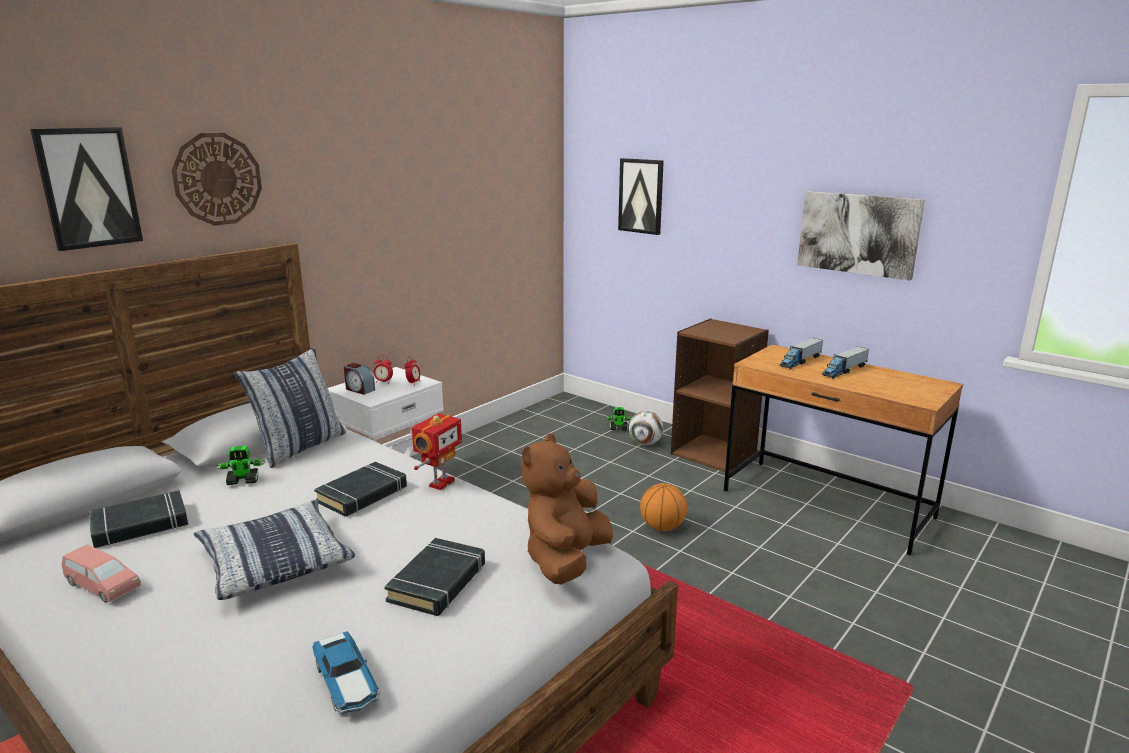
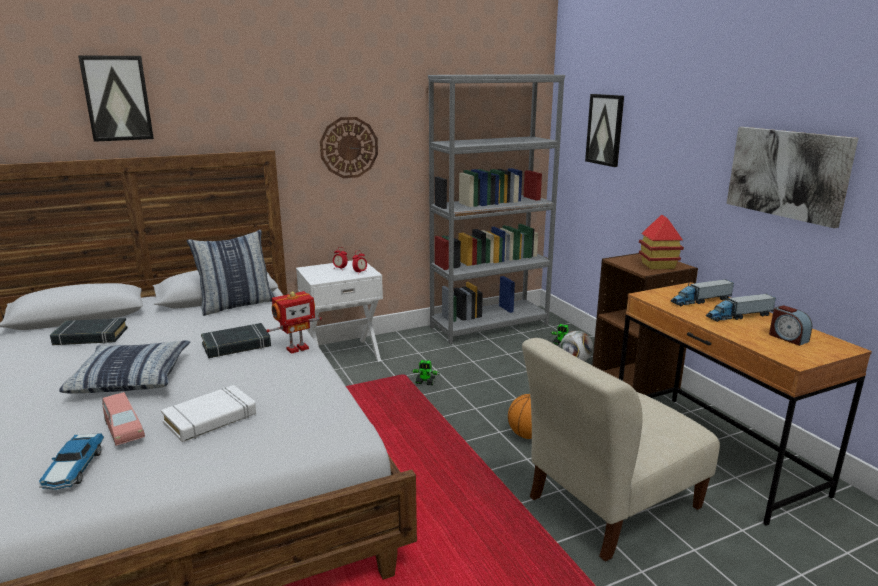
camera: 25 degrees right, 0 degrees up
(102, 586) = (29, 369): pink toy car -> pink toy car (124, 429)
(217, 179) = (215, 97): wall clock -> wall clock (349, 147)
(243, 481) = (178, 321): toy robot -> toy robot (425, 382)
(359, 389) = (317, 271): alarm clock -> alarm clock (787, 338)
(438, 582) = (210, 419): black book -> white book
(530, 422) = (489, 325): none -> grey bookcase
(566, 560) = (317, 427): brown plush toy -> none
(734, 332) = (658, 265): none -> toy house
(784, 574) = (609, 506): none -> beige chair

